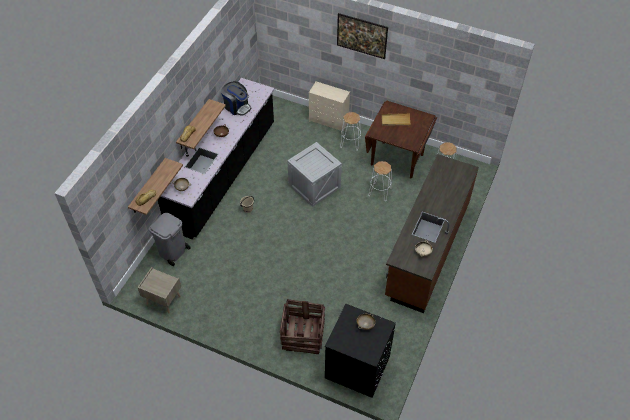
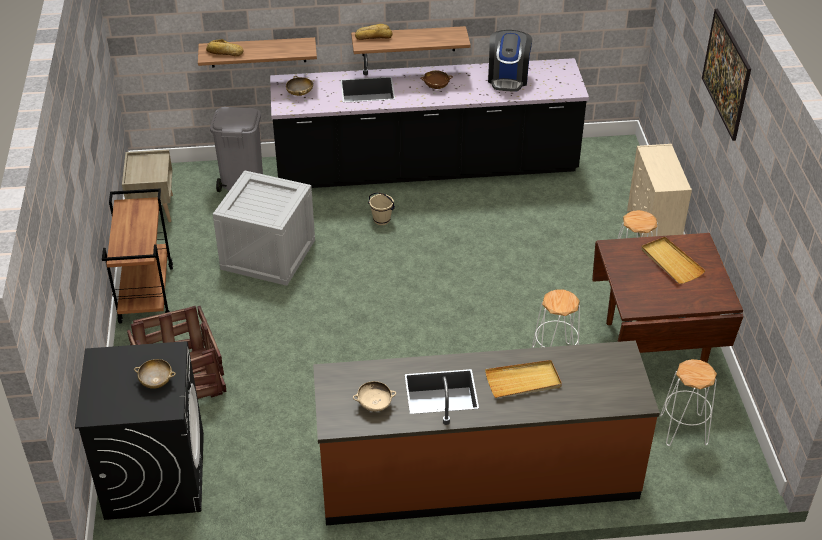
camera: 60 degrees right, 10 degrees down
(229, 327) = (146, 294): none -> brown cart
(314, 185) = (495, 272): crate -> crate (269, 254)
(439, 198) = (523, 381): none -> beige tray

